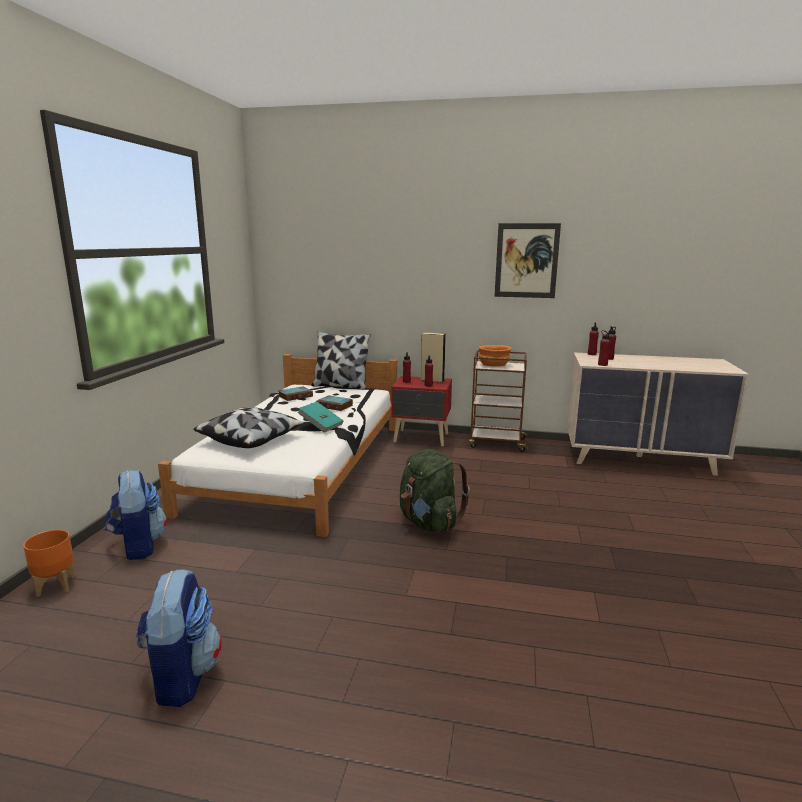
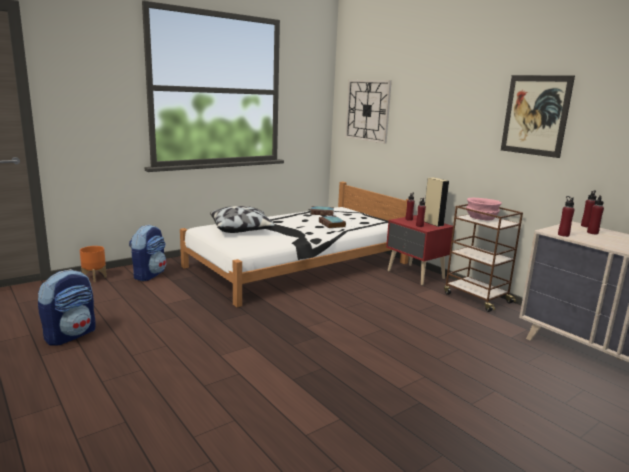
camera: 40 degrees right, 0 degrees up
(312, 266) = (367, 110): none -> wall clock
(321, 426) = (296, 233): turquoise book -> none
(340, 386) = (370, 214): pillow -> none
(429, 523) = (311, 326): green backpack -> none
(493, 365) = (480, 218): orange bowl -> pink bowl

